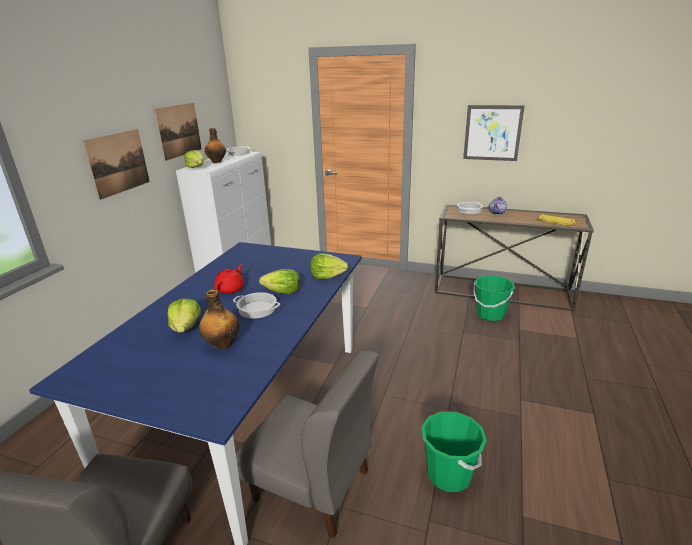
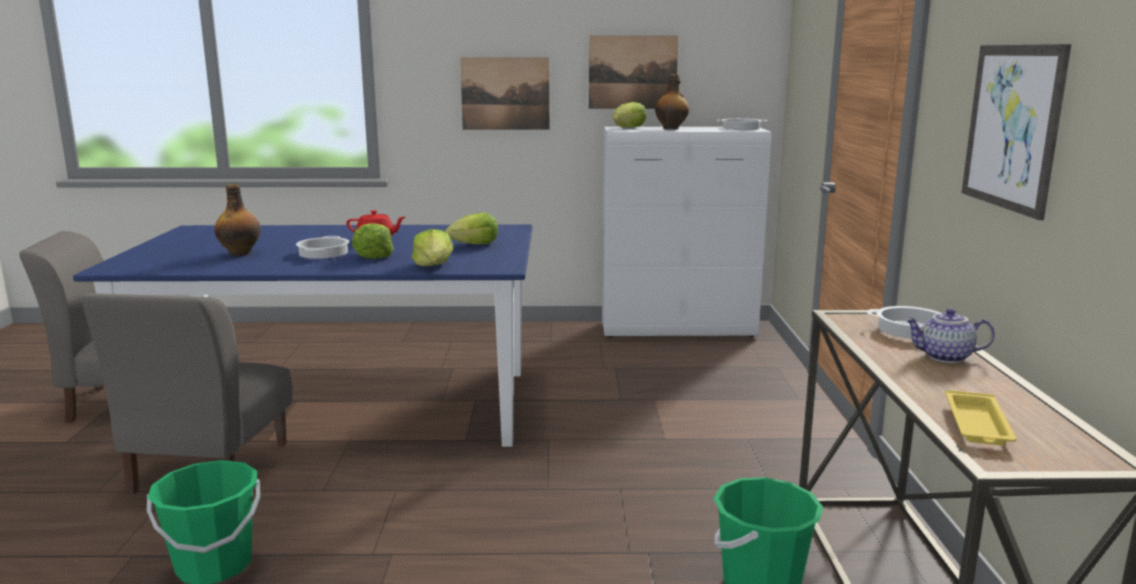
camera: 70 degrees right, 10 degrees down
(186, 327) = (280, 240): lettuce -> lettuce (475, 245)

